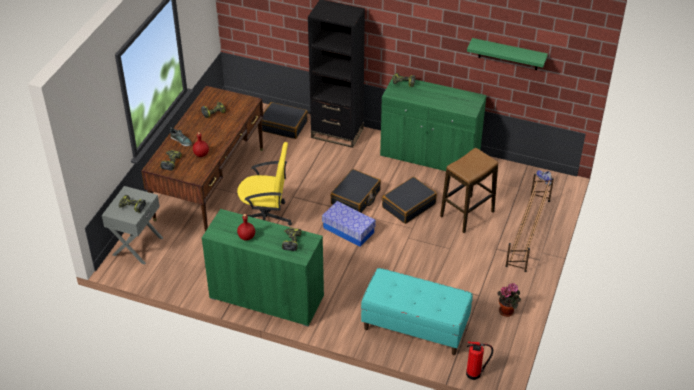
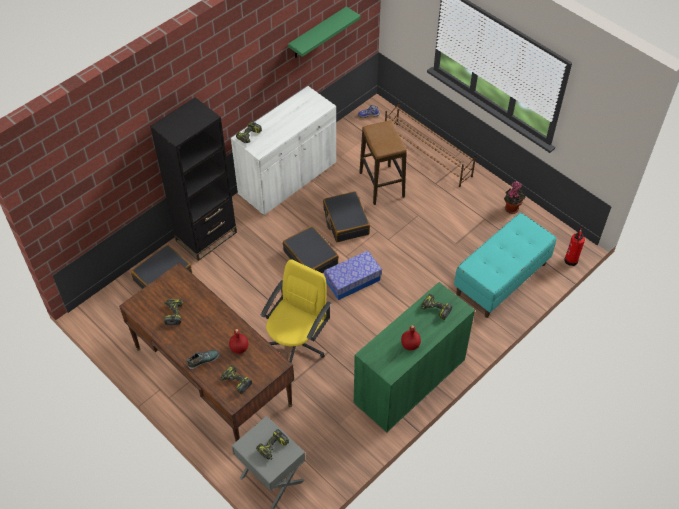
camera: 65 degrees left, 10 degrees up
(430, 156) = (288, 179): green cabinet -> white cabinet

